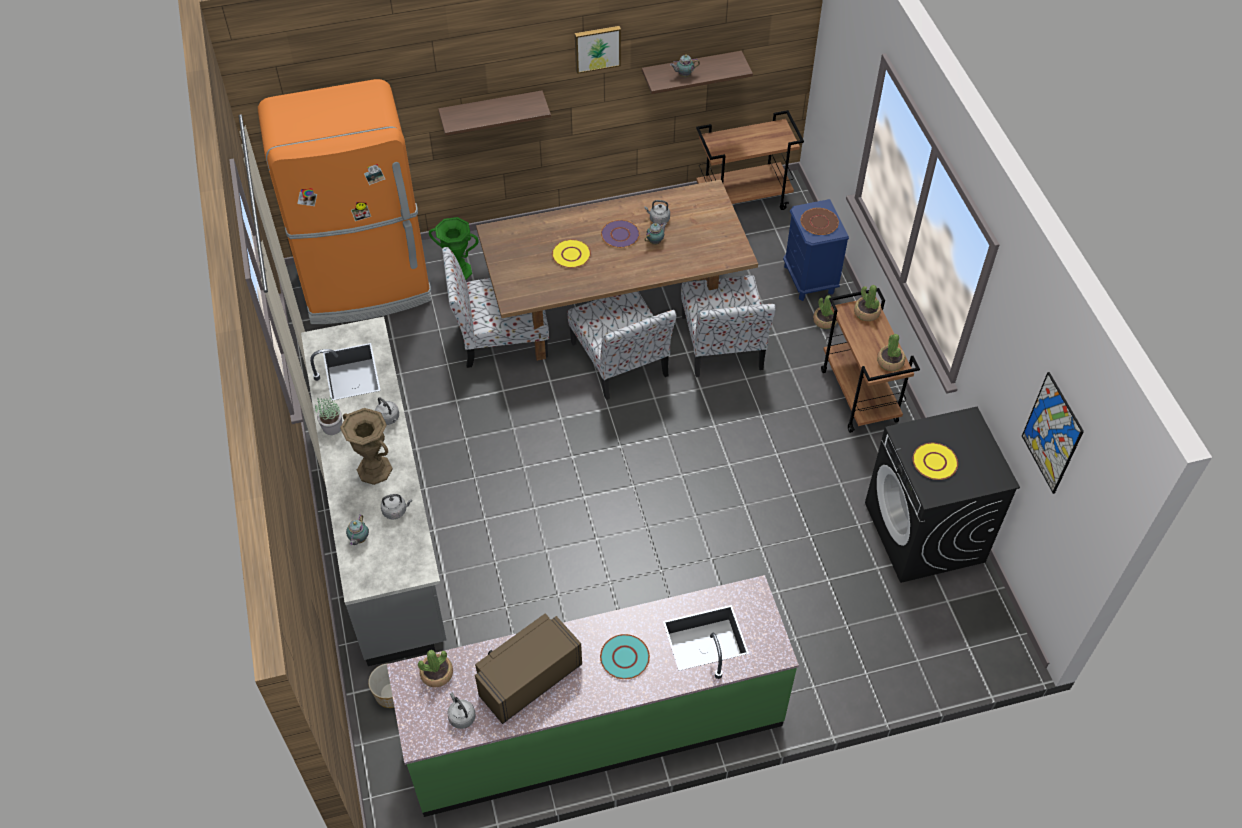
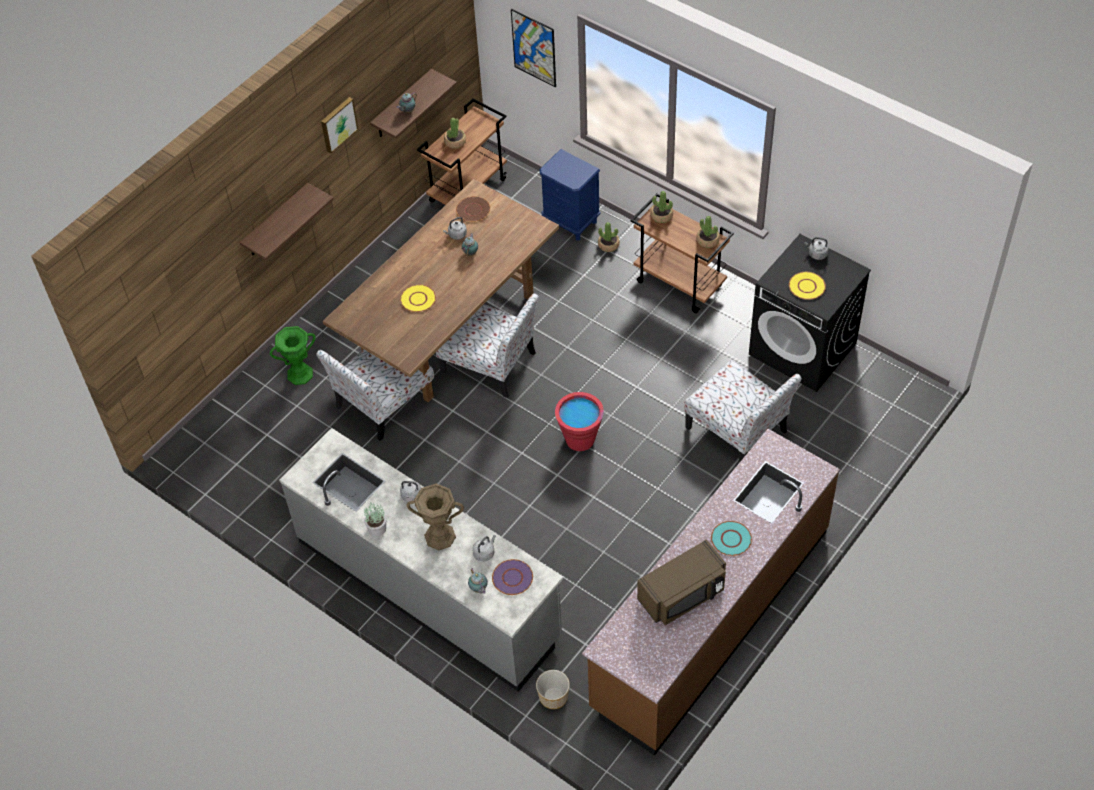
camera: 35 degrees left, 0 degrees up
(367, 286) = (236, 430): orange fridge -> none
(436, 673) = (621, 634): potted plant -> potted plant (455, 141)
(461, 716) = (664, 648): grey kettle -> grey kettle (816, 254)
(527, 678) = (683, 595): brown microwave -> brown microwave turned 135 degrees counterclockwise
(595, 726) = (710, 618): green counter -> brown counter
(620, 235) = (440, 263): purple plate -> purple plate (512, 577)
(634, 478) = (580, 439): none -> red bucket
(722, 344) = (552, 306): chair -> chair (738, 431)
(819, 222) = (569, 170): brown plate -> brown plate (473, 209)
(1052, 433) = (888, 215): picture -> picture (534, 48)

